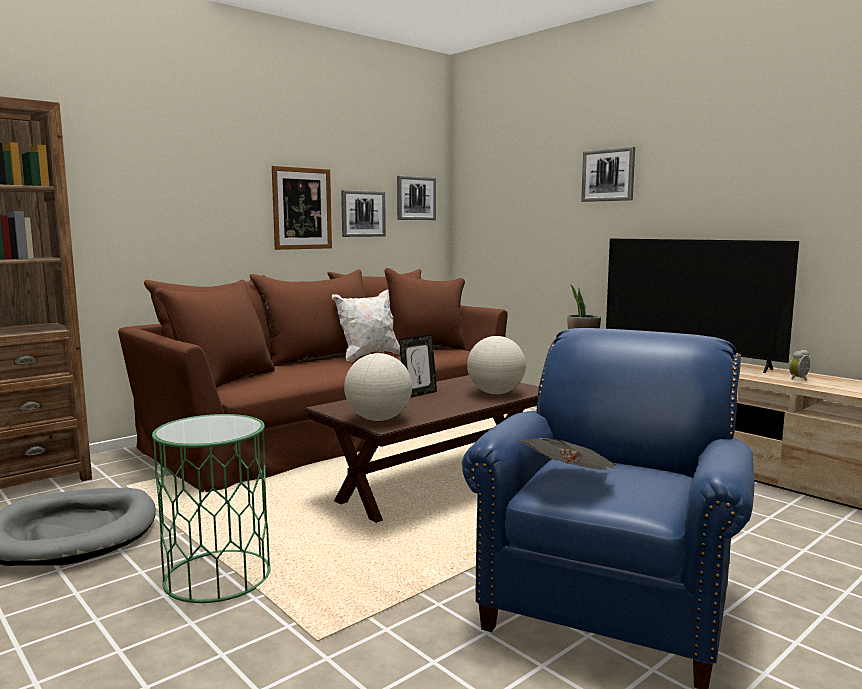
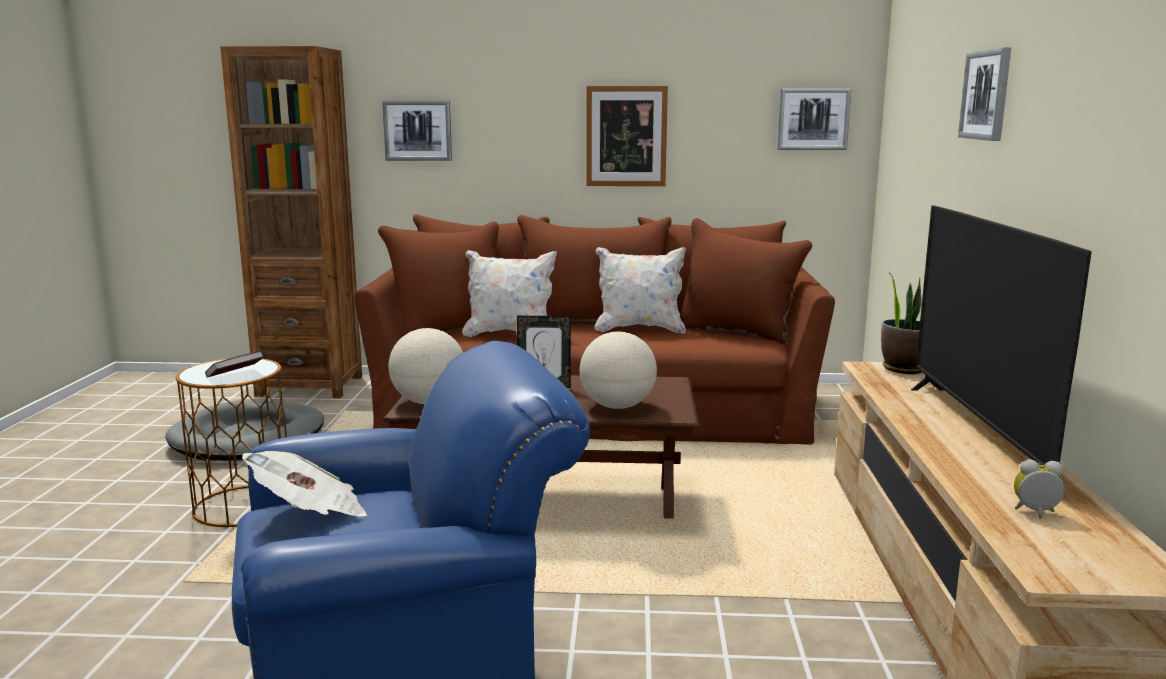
camera: 45 degrees right, 5 degrees up
(217, 576) = (243, 505): green side table -> brown side table
(229, 428) = (235, 375): none -> book
(292, 374) = (510, 334): none -> white pillow
(363, 214) = (718, 142): picture -> picture (417, 130)

